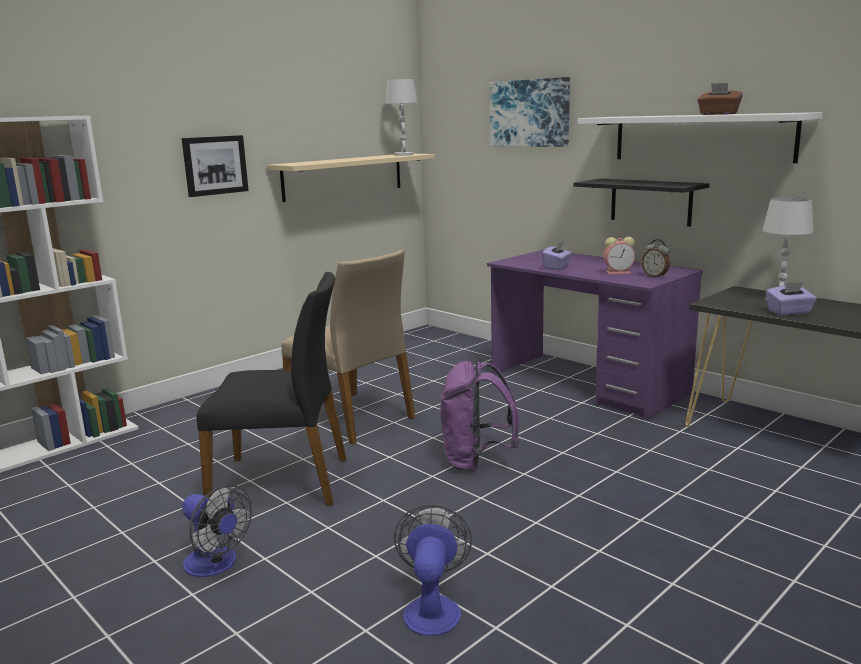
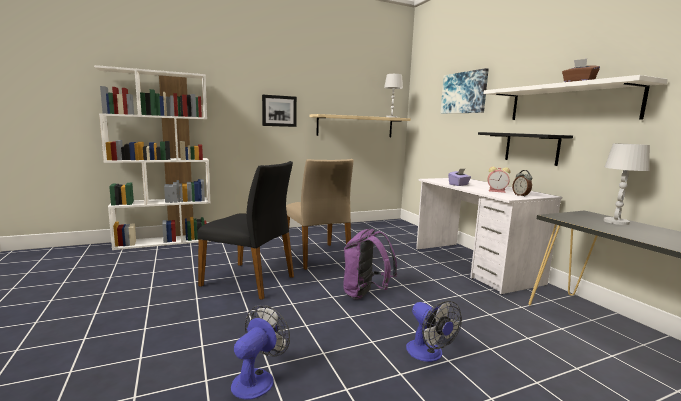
camera: 20 degrees right, 5 degrees down
(216, 565) = (172, 316): fan -> fan (429, 354)
(587, 384) = (474, 265): purple desk -> white desk
(789, 312) = (616, 229): purple tissue box -> none

